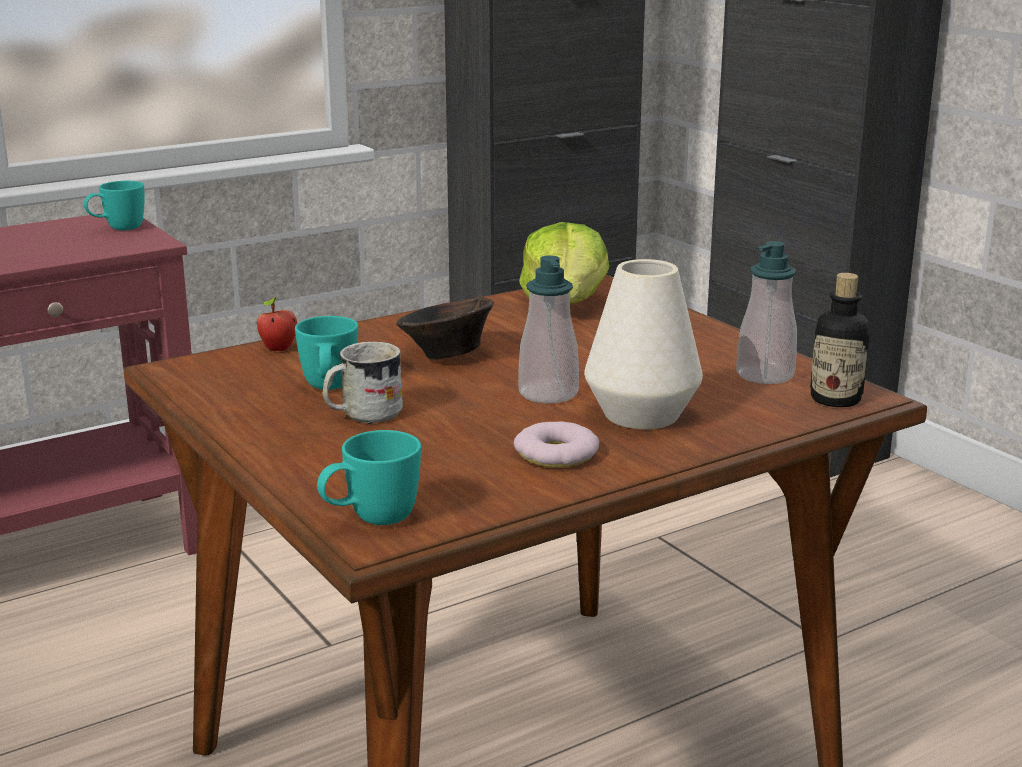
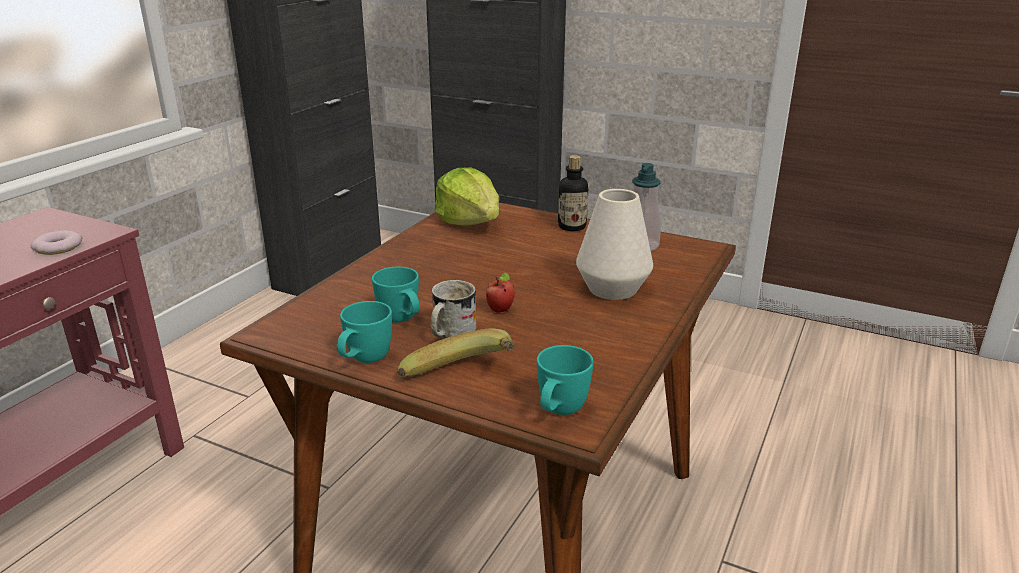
camera: 30 degrees left, 5 degrees up
(117, 229) = (60, 226): turquoise mug -> turquoise mug (364, 361)
(279, 349) = (326, 298): apple -> apple (501, 310)
(310, 462) = (462, 380): none -> banana
(446, 356) = (446, 276): brown bowl -> none
(548, 394) = (543, 288): soap dispenser -> none
(556, 454) = (601, 329): donut -> donut (58, 247)
(835, 399) = (694, 253): bottle -> bottle (572, 227)

